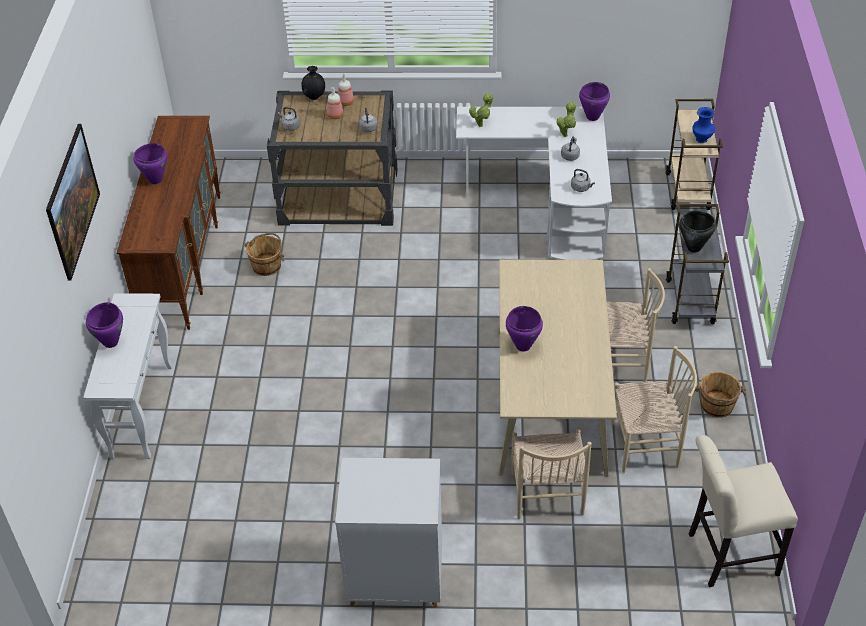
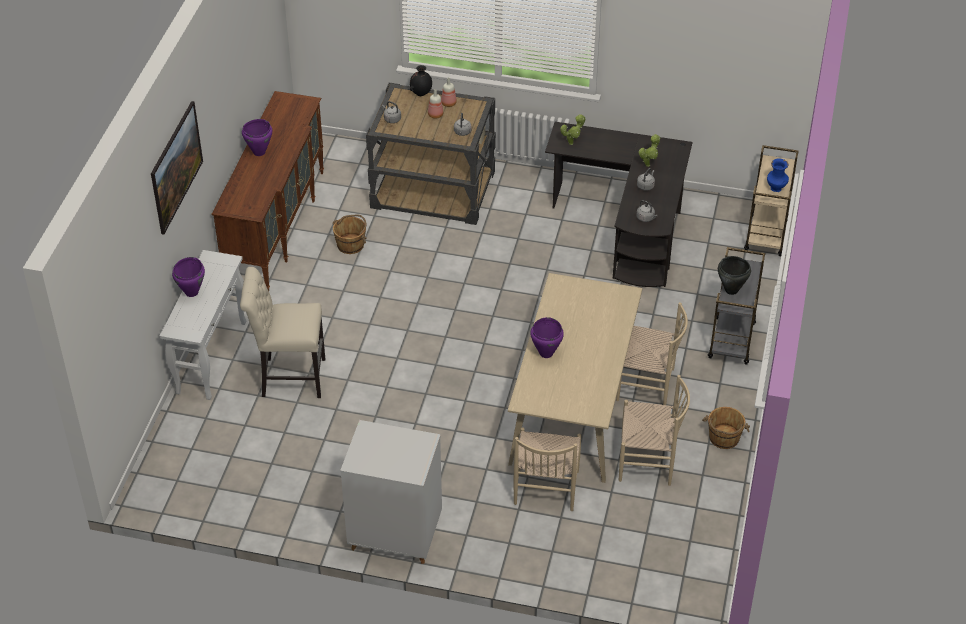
camera: 10 degrees right, 0 degrees up
(548, 204) = (628, 227): white desk -> black desk
(592, 117) = (679, 151): purple cooking pot -> none
(727, 554) = (688, 565): beige stool -> beige stool (289, 377)

